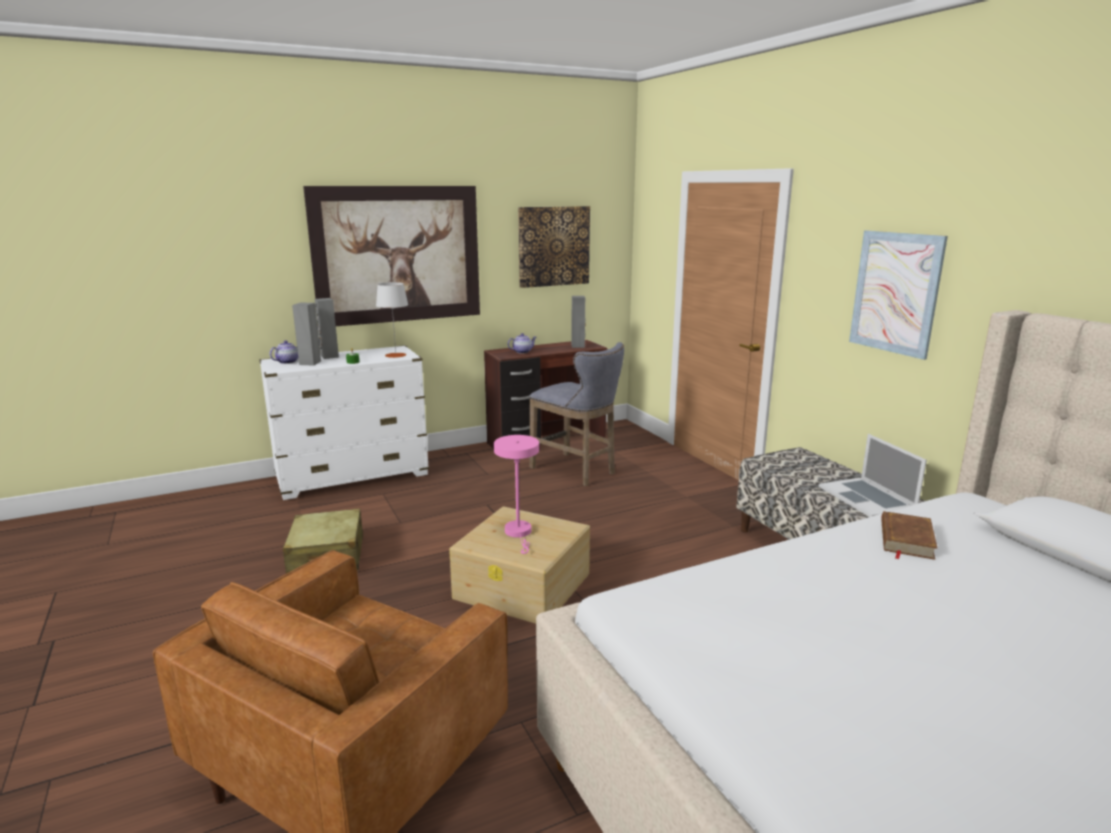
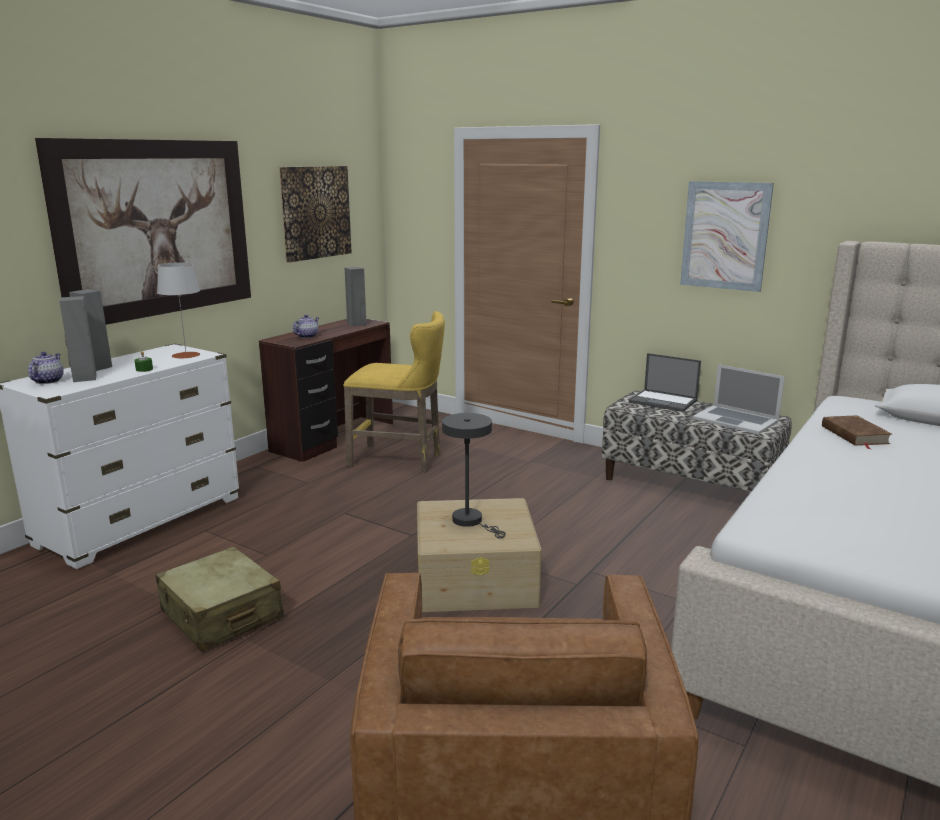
camera: 30 degrees left, 0 degrees up
(519, 533) = (471, 521): pink table lamp -> grey table lamp
(577, 471) = (400, 460): grey stool -> yellow stool
(813, 463) = (664, 401): none -> laptop

